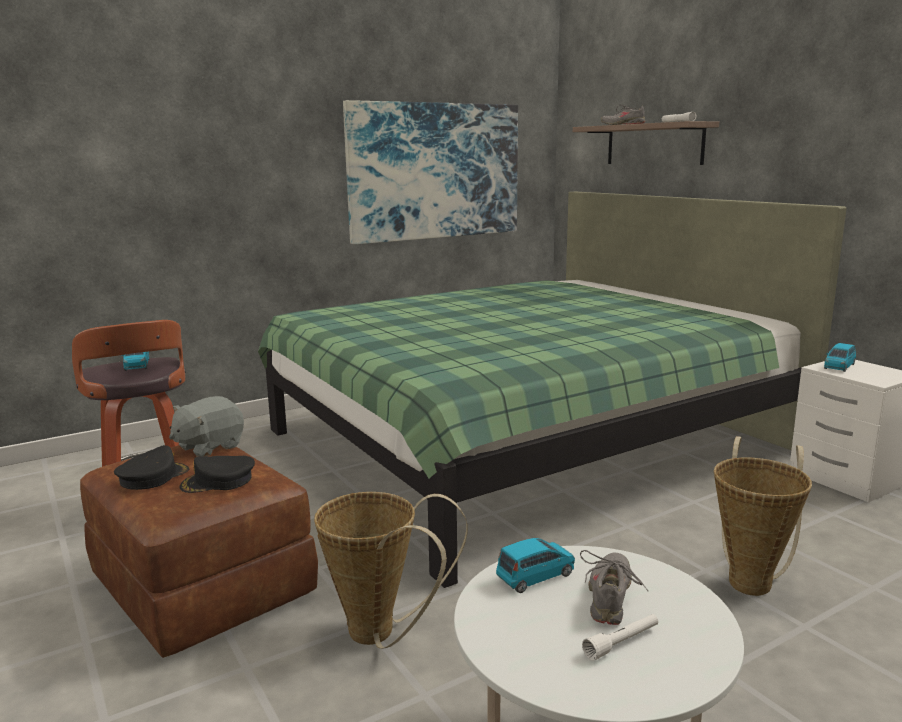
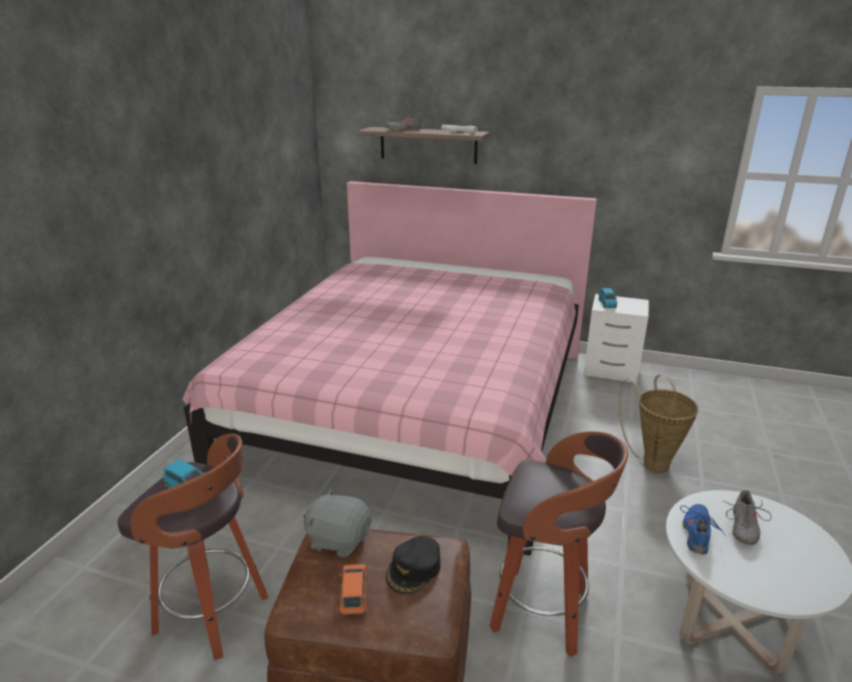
camera: 40 degrees left, 10 degrees up
(153, 477) = (354, 595): black cap -> orange toy car
(209, 447) = (338, 539): grey plush toy -> grey plush toy turned 105 degrees clockwise
(381, 634) = (543, 612): basket -> stool
(435, 171) = (251, 183): picture -> none
(524, 441) = (416, 408): green bed -> pink bed
(535, 576) = (697, 533): blue toy car -> blue shoe
(611, 597) = (742, 527): grey shoe -> grey shoe turned 135 degrees counterclockwise
(622, 643) = (786, 553): white flashlight -> none

